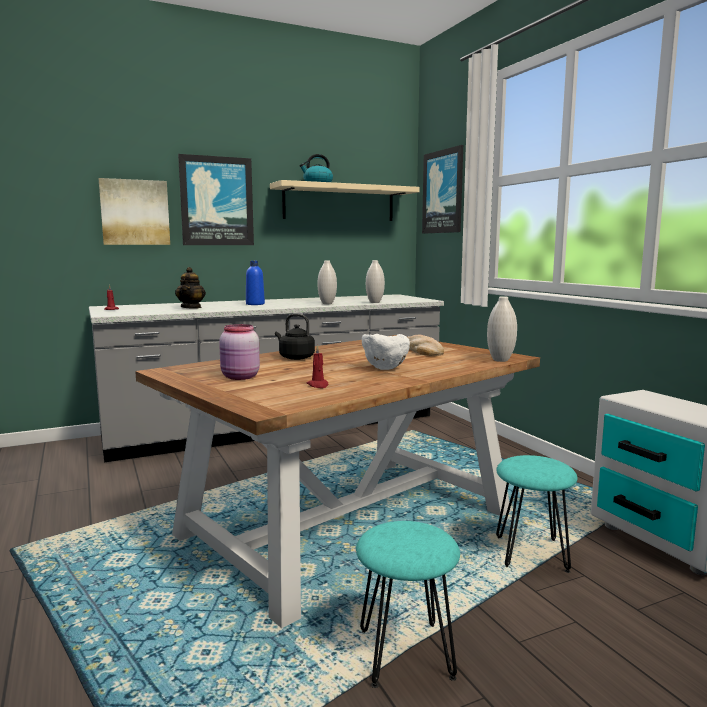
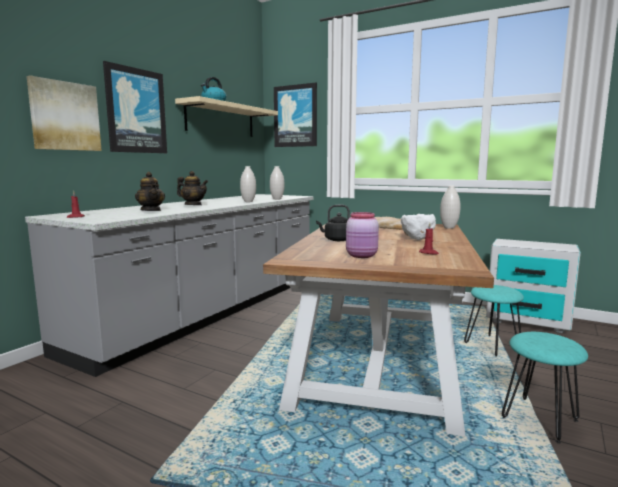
camera: 35 degrees left, 0 degrees up
(255, 304) = (193, 205): blue bottle -> teapot

